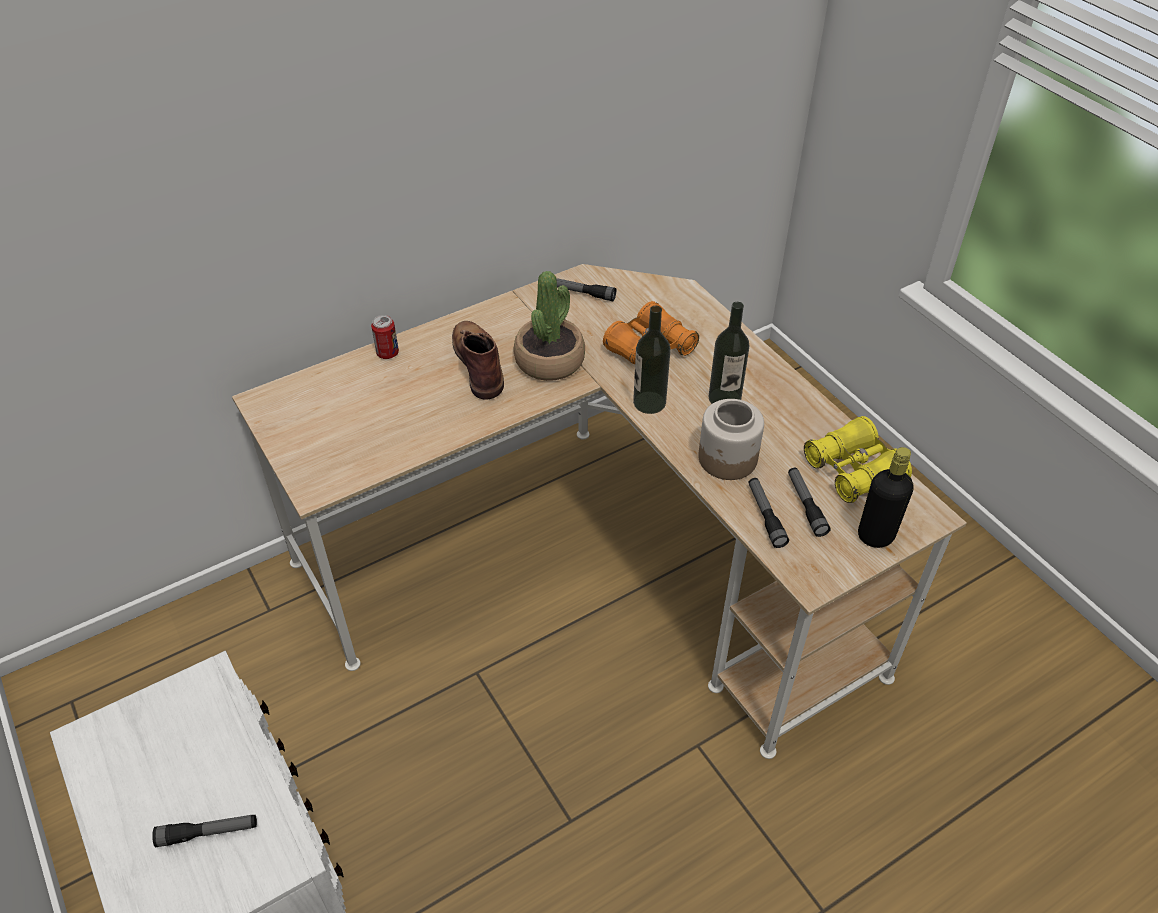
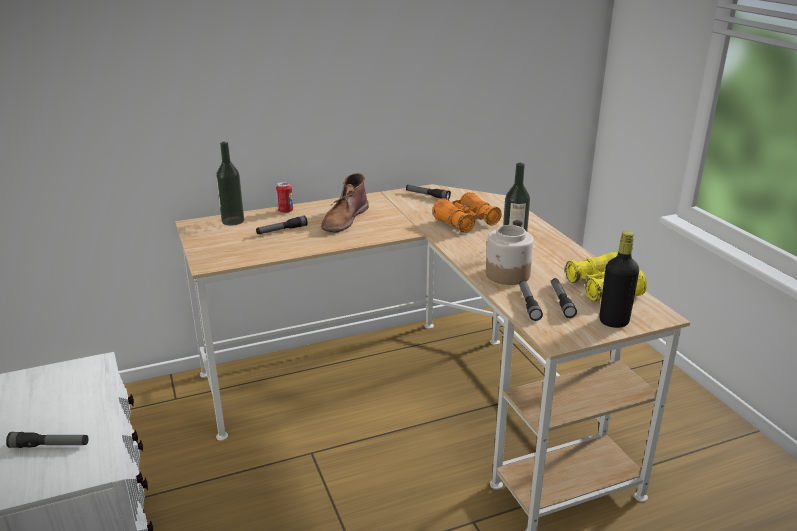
camera: 10 degrees right, 20 degrees down
(396, 399) = (282, 230): none -> flashlight
(478, 362) = (344, 219): brown boot -> brown boot turned 150 degrees counterclockwise
(549, 360) = (394, 222): potted plant -> none
(649, 402) = (458, 245): bottle -> bottle (233, 221)

